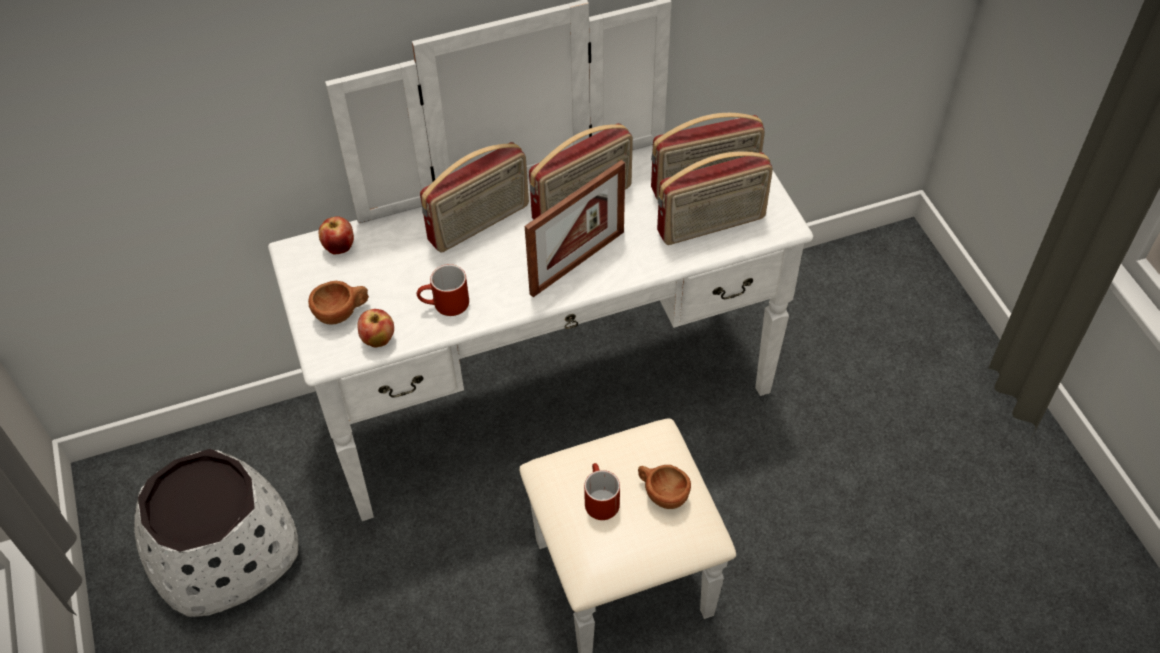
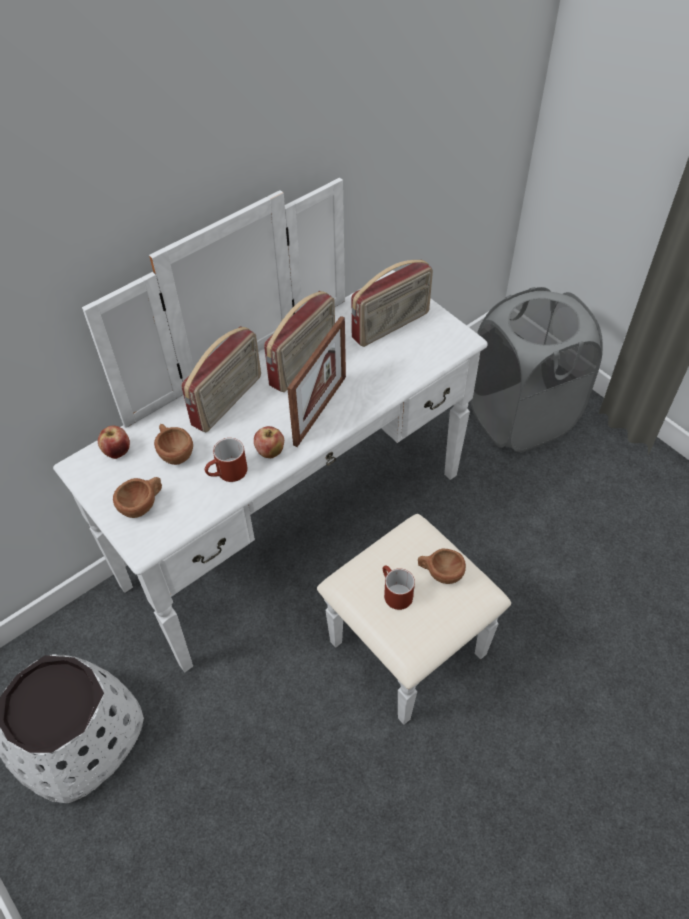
camera: 20 degrees left, 0 degrees up
(378, 340) = (183, 518): apple -> apple (270, 452)
(398, 265) = (174, 452): none -> brown cup
(712, 226) = (410, 354): radio -> none
(885, 345) = (521, 417): none -> grey laundry basket

